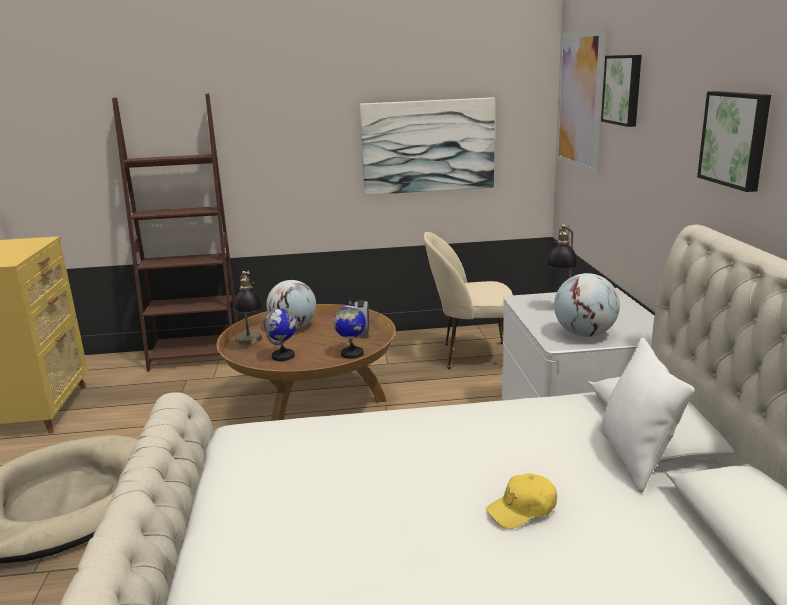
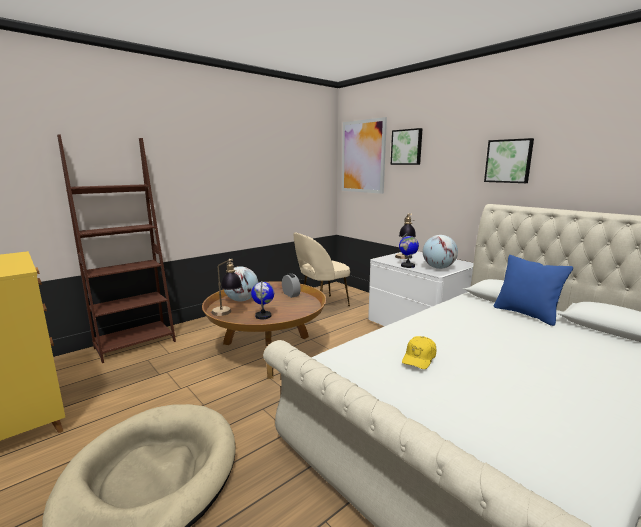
camera: 35 degrees left, 5 degrees down
(352, 354) = (304, 306): globe -> globe (407, 266)
(428, 146) = (278, 182): picture -> none
(522, 509) = (533, 346): yellow cap -> yellow cap (419, 358)
(635, 458) = (526, 314): white pillow -> blue pillow

